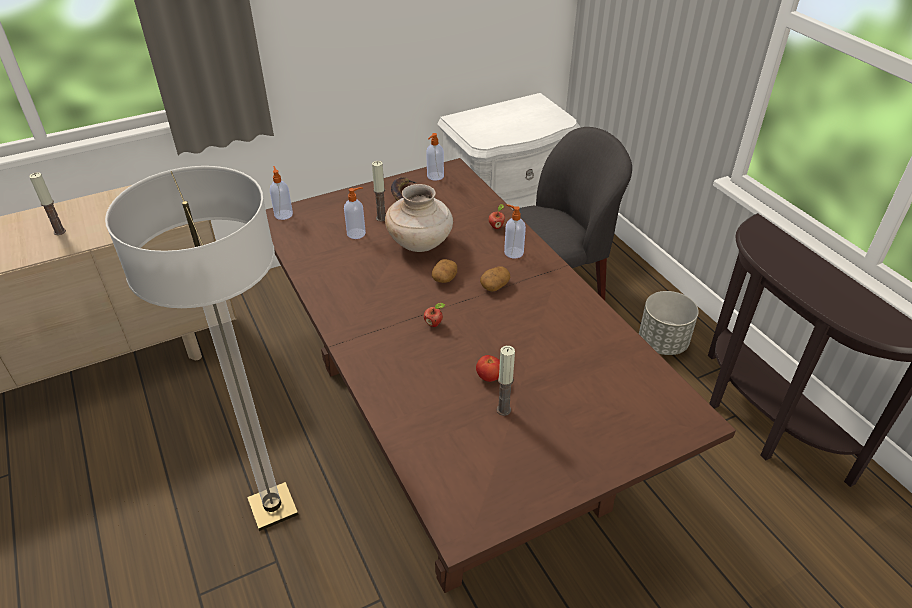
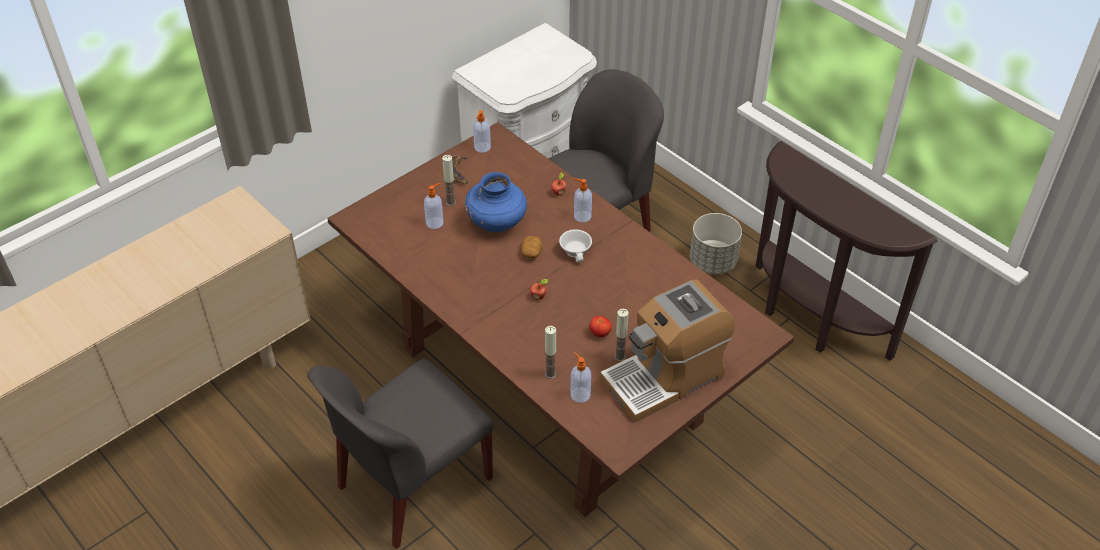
camera: 15 degrees left, 5 degrees up
(59, 231) = (155, 274): candle -> candle (550, 374)
(273, 507) = (411, 484): floor lamp -> grey chair
(283, 214) = (356, 215): soap dispenser -> soap dispenser (579, 394)
(420, 244) = (497, 223): beige vase -> blue vase
(494, 285) = (576, 251): potato -> white cup
(552, 446) = (664, 377): none -> coffee machine

